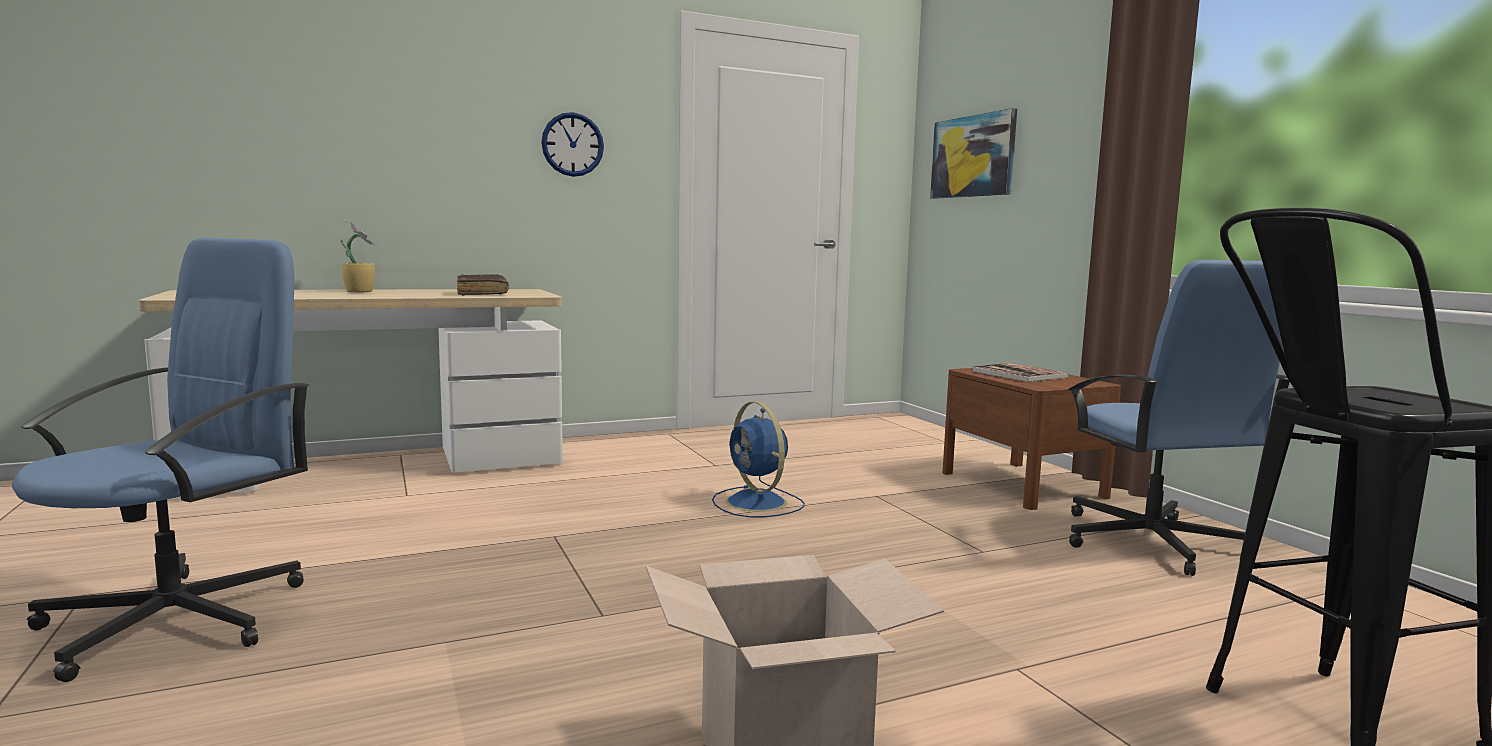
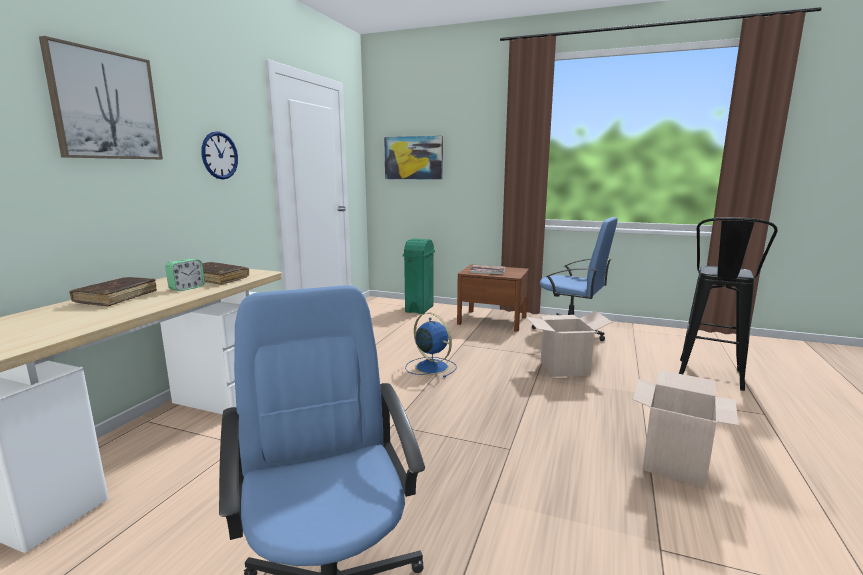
camera: 45 degrees left, 5 degrees up
(360, 291) = (117, 298): potted plant -> brown book
(411, 82) = (105, 105): none -> picture
(428, 293) = (187, 288): none -> alarm clock
(757, 503) = (430, 367): blue fan -> blue fan turned 150 degrees counterclockwise
(932, 441) = (419, 309): none -> green trash can
(969, 578) = (564, 368): none -> cardboard box

